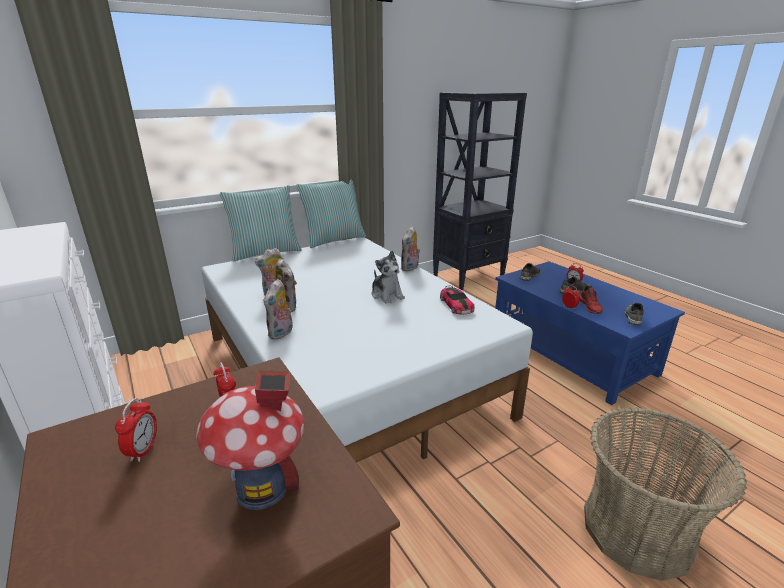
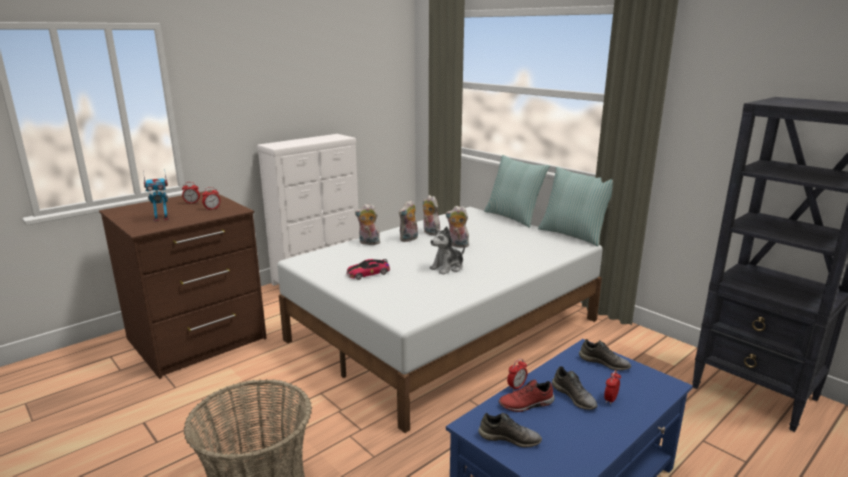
camera: 80 degrees right, 5 degrees down
(262, 488) = (161, 219): toy house -> toy robot
(410, 268) = (520, 272): plush toy -> plush toy (457, 245)
(456, 305) = (439, 296): toy car -> toy car (368, 273)

